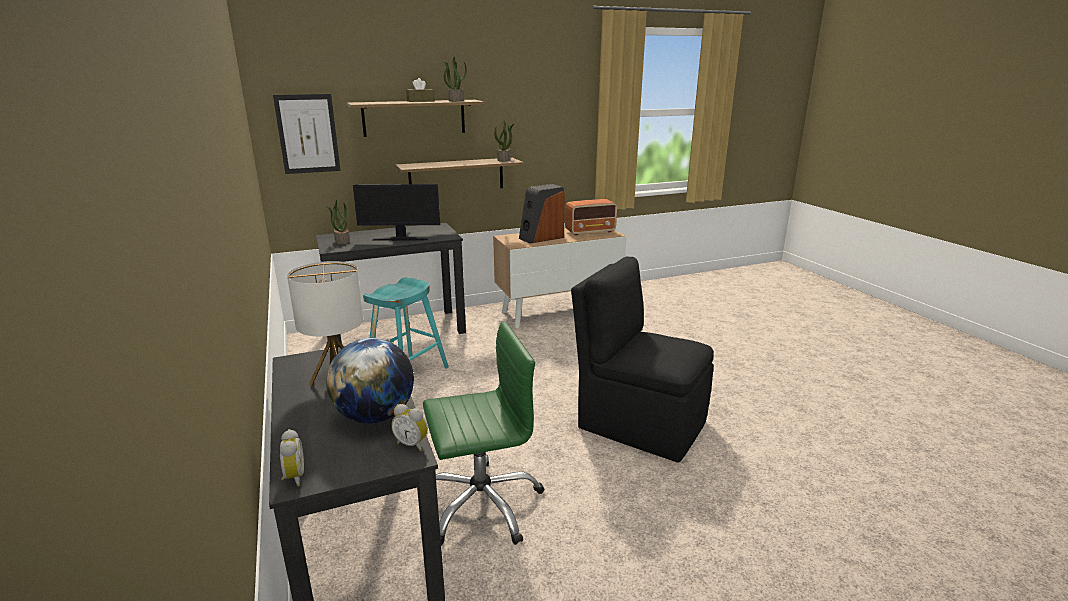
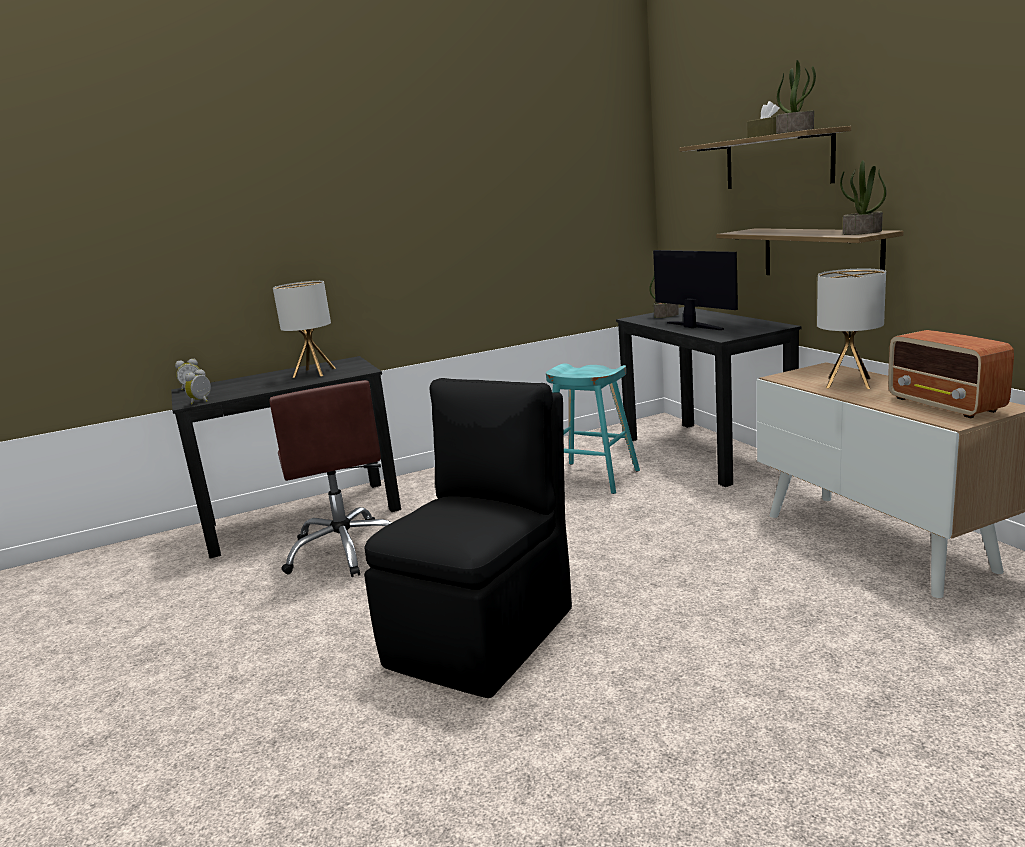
camera: 90 degrees right, 5 degrees down
(308, 134) = (687, 184): picture -> none
(375, 416) = (248, 389): globe -> none
(400, 239) = (692, 326): monitor -> monitor turned 150 degrees clockwise
(481, 504) = (346, 550): green office chair -> brown office chair
(541, 237) = (848, 383): speaker -> table lamp

